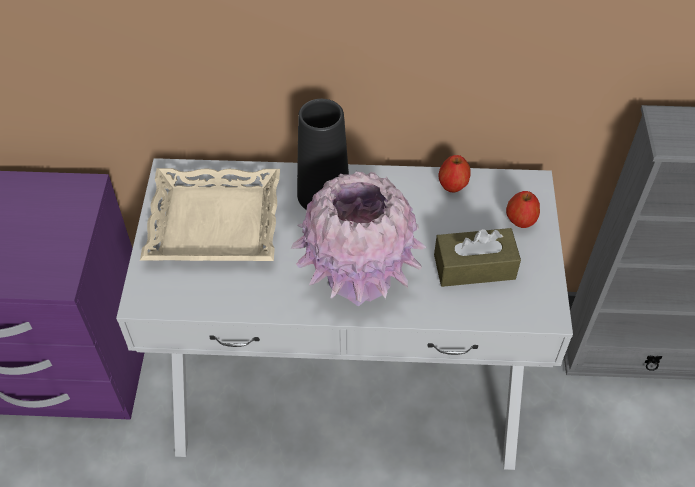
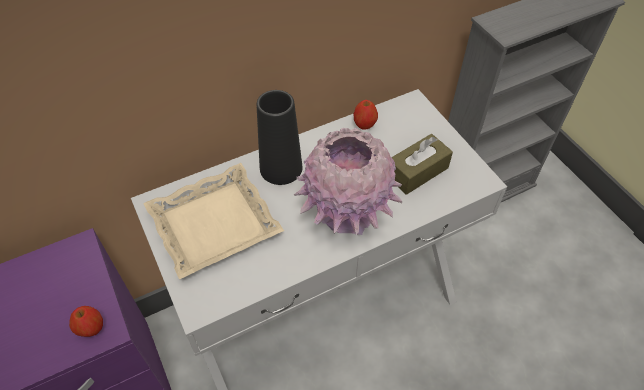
camera: 30 degrees left, 0 degrees up
(520, 221) = (423, 129): apple -> apple (91, 328)

